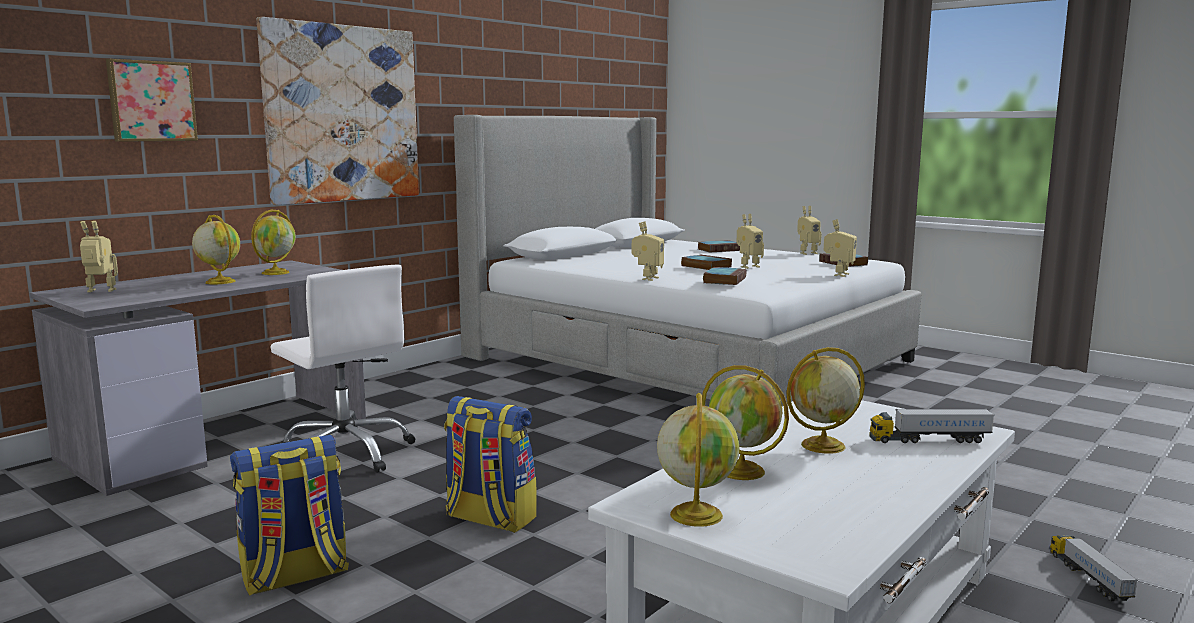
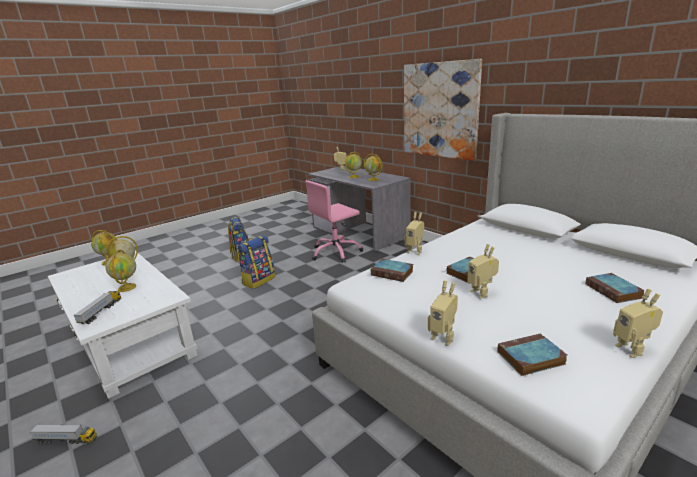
camera: 100 degrees right, 10 degrees up
(151, 101) = (372, 105): picture -> none
(346, 453) = (336, 252): white office chair -> pink office chair

